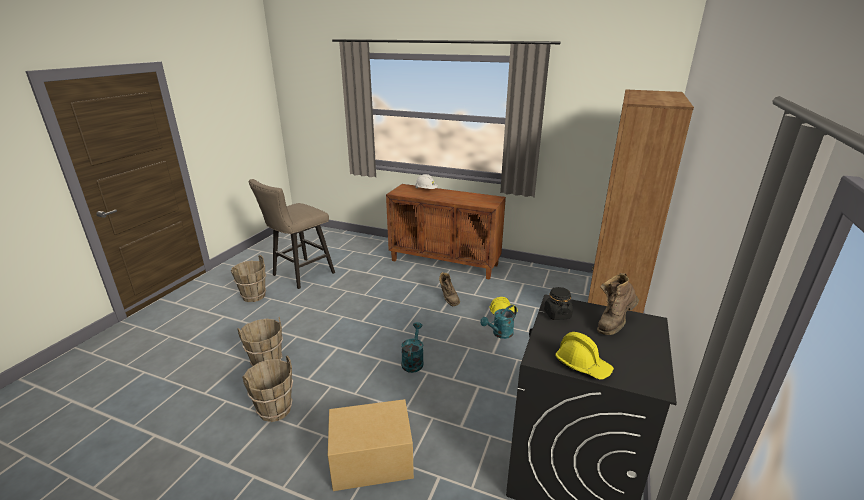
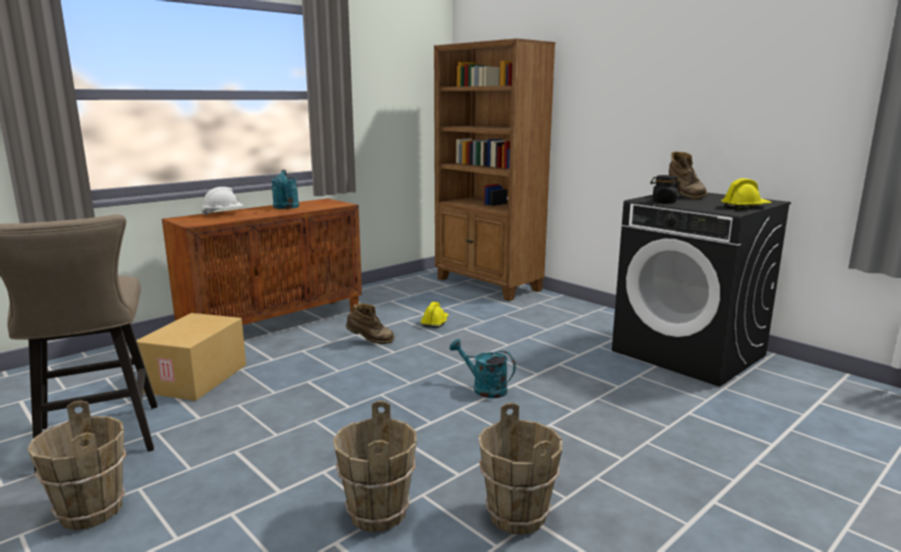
camera: 65 degrees left, 10 degrees down
(371, 461) = (656, 448): cardboard box -> cardboard box (197, 379)
(500, 334) = (476, 333): turquoise watering can -> turquoise watering can (286, 207)

